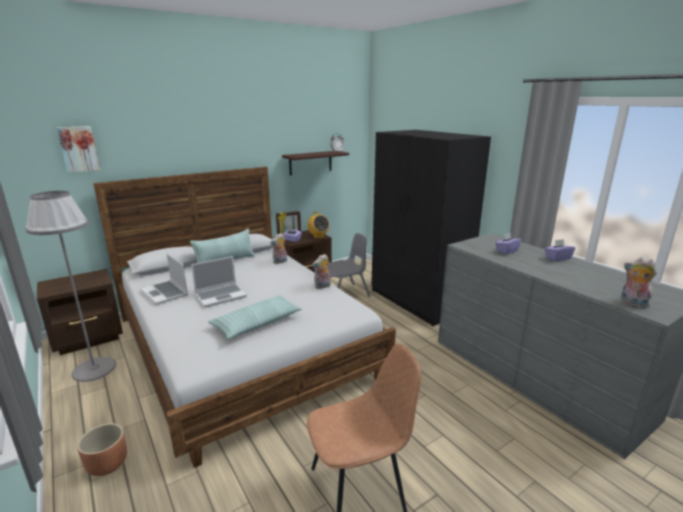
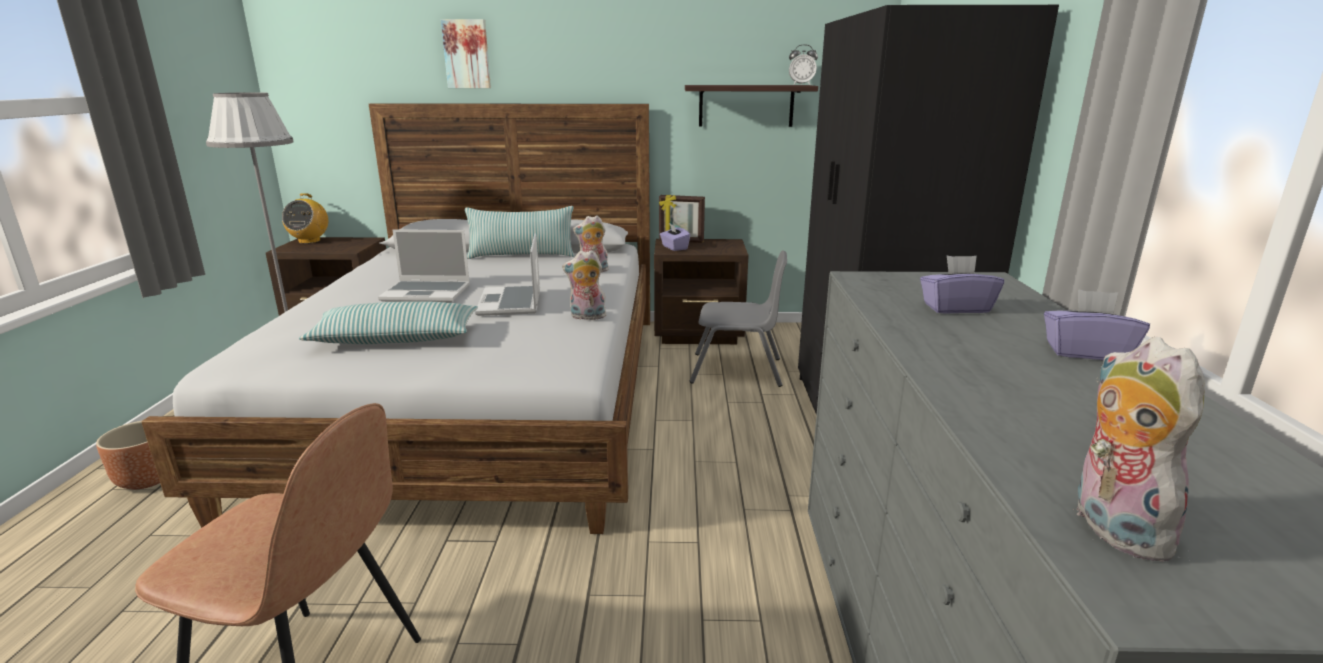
camera: 35 degrees right, 0 degrees up
(78, 149) = (357, 50): picture -> picture (467, 54)
(165, 293) = (378, 275): laptop -> laptop (511, 303)
(318, 236) = (727, 250): radio -> radio (309, 241)

